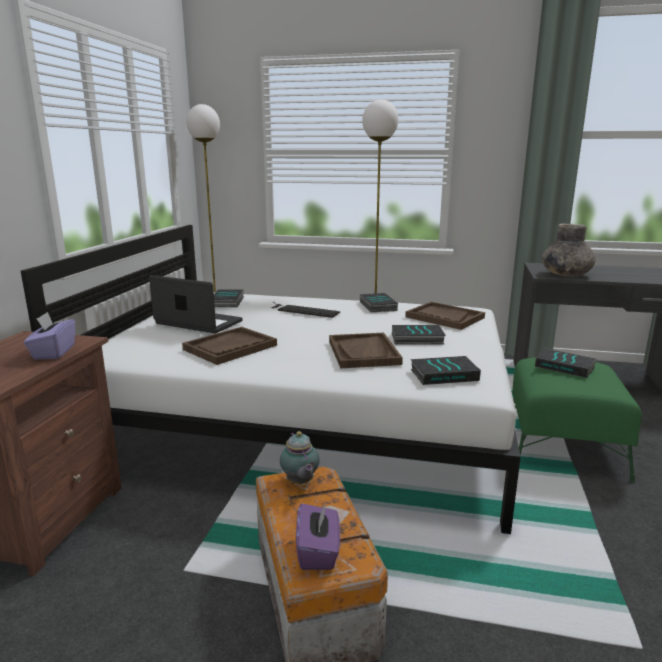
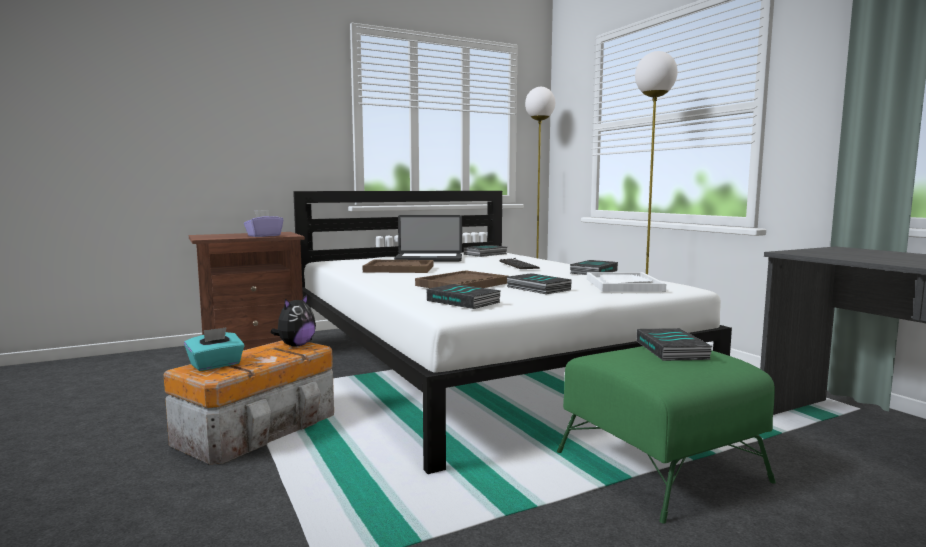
camera: 50 degrees right, 10 degrees down
(198, 323) = (429, 259): laptop -> laptop turned 105 degrees clockwise
(300, 482) = (295, 345): teapot -> plush toy
(318, 552) = (216, 365): purple tissue box -> turquoise tissue box
(444, 317) = (623, 285): brown tray -> white tray
(565, 274) = (832, 254): grey vase -> none

